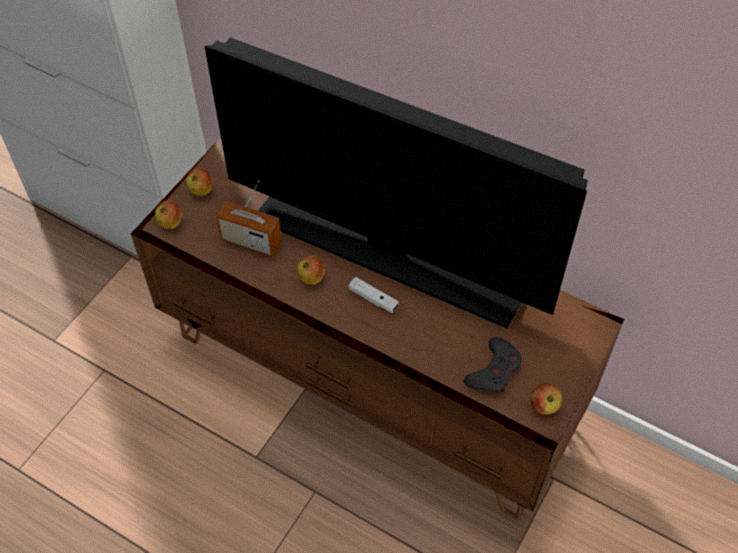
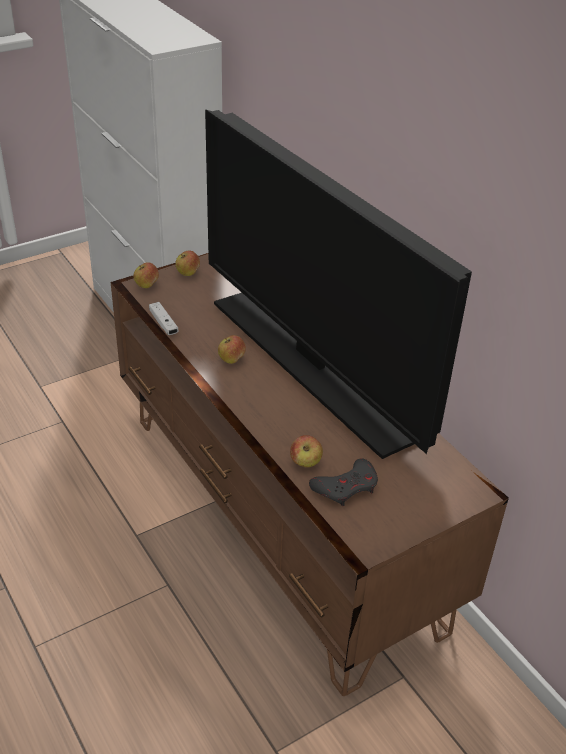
camera: 25 degrees right, 15 degrees down
(251, 242) = (201, 319): radio -> none
(373, 299) = (274, 393): white game controller -> white game controller (163, 323)
(544, 406) = (375, 533): apple -> apple (305, 462)

